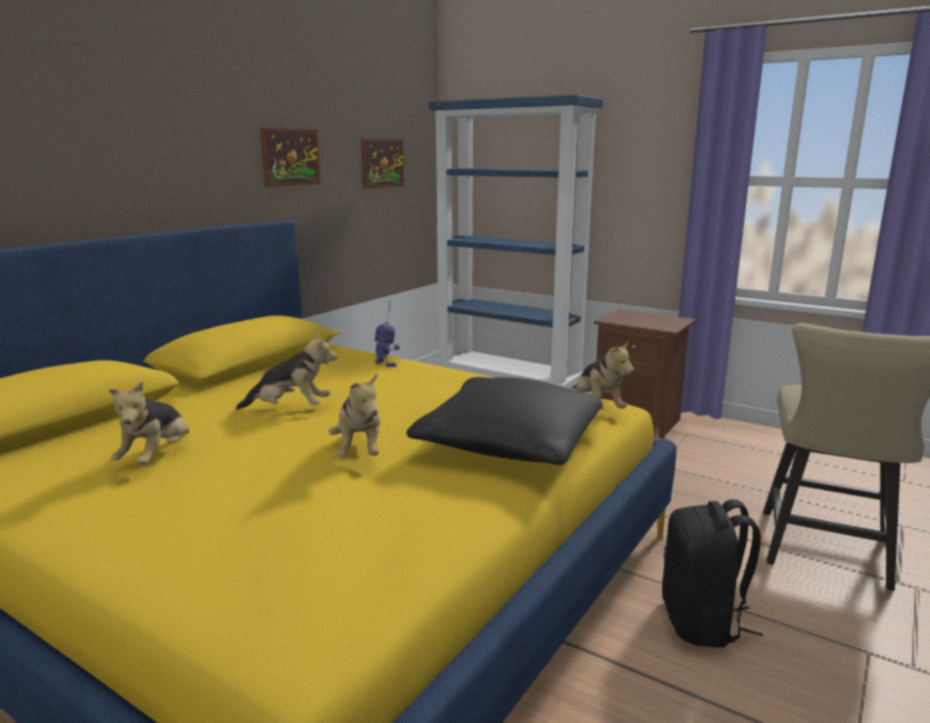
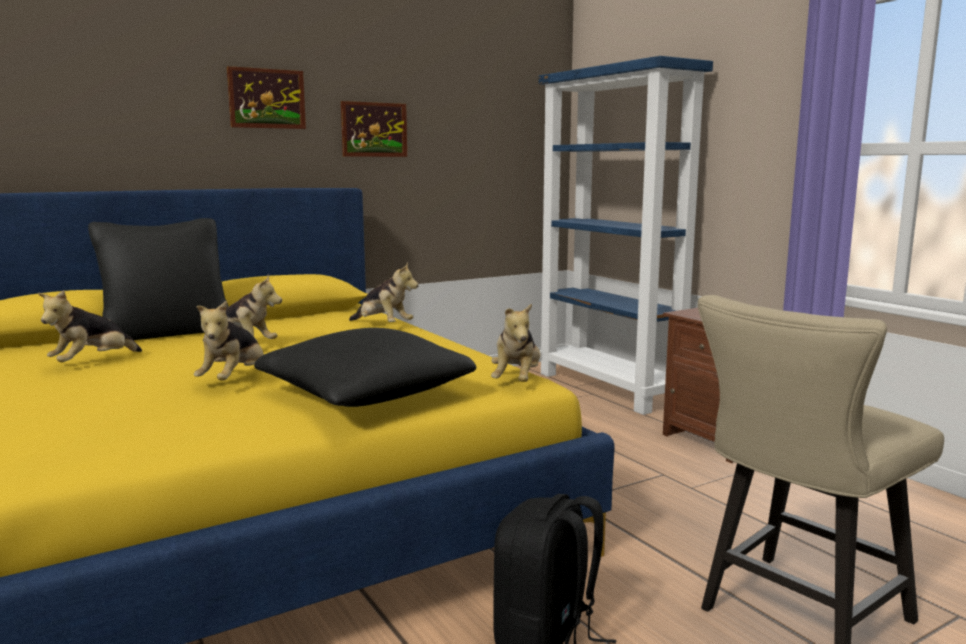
camera: 25 degrees right, 5 degrees down
(172, 404) = (167, 333): none -> black pillow
(382, 163) = (489, 139): picture -> picture (267, 98)
(386, 364) = (383, 325): toy robot -> plush toy

